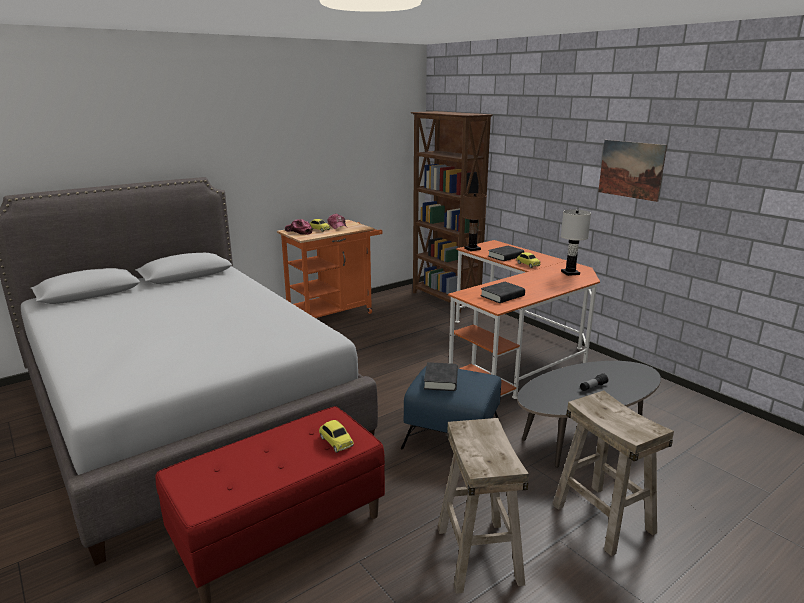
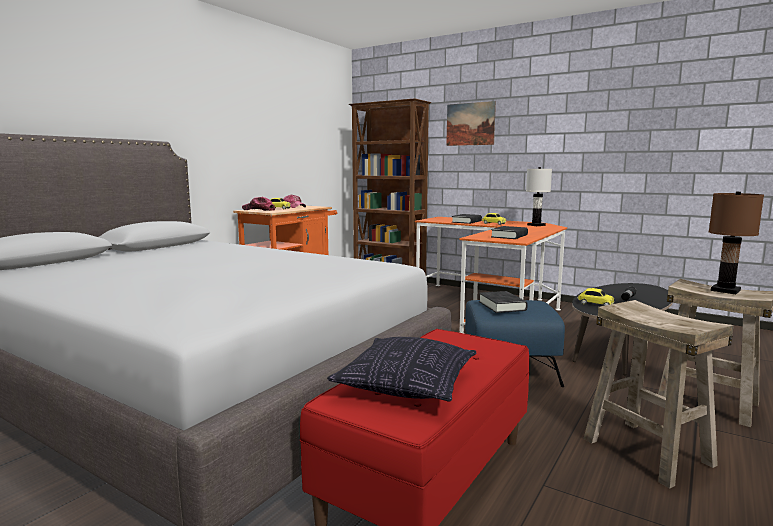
camera: 20 degrees left, 10 degrees down
(239, 468) = (407, 385): none -> pillow
(336, 442) = (481, 351): toy car -> toy car (595, 304)
(472, 249) = (430, 220): brown table lamp -> brown table lamp (725, 290)
(631, 169) = (576, 131): picture -> picture (470, 124)

